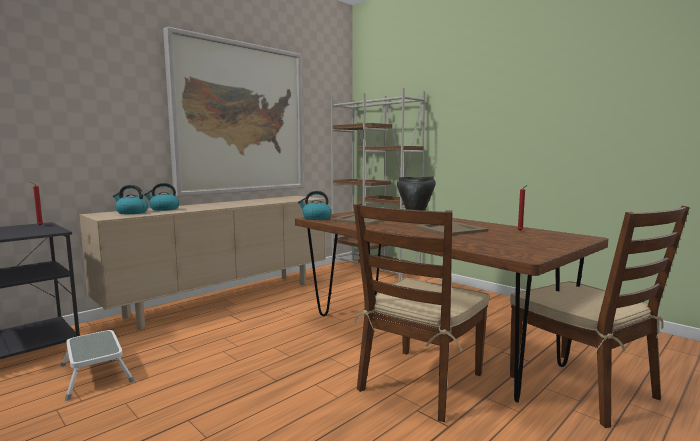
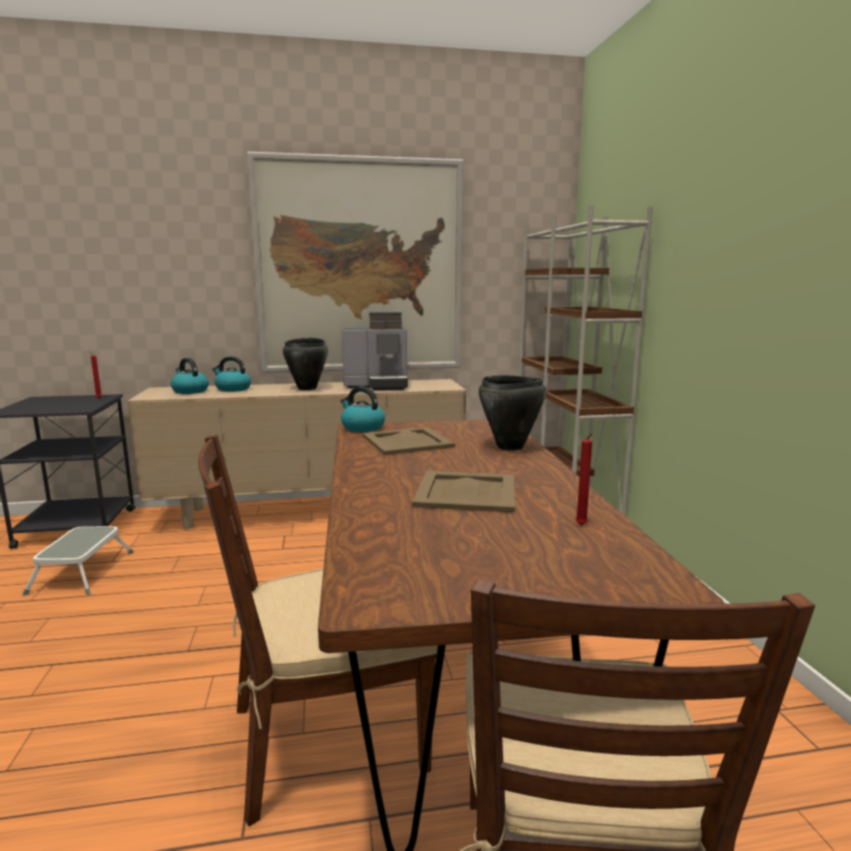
camera: 35 degrees right, 5 degrees up
(222, 205) = (307, 388): none -> black cooking pot
(265, 200) = (378, 386): none -> coffee machine

